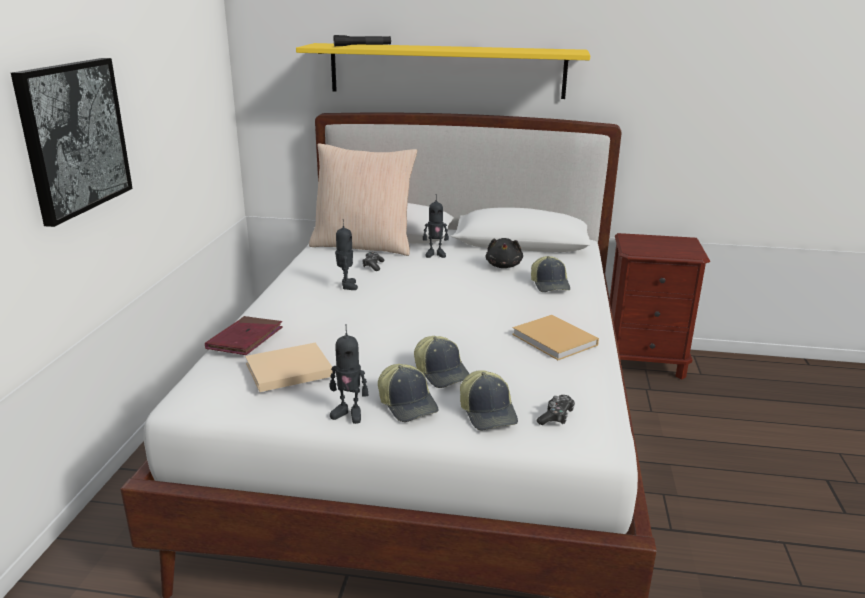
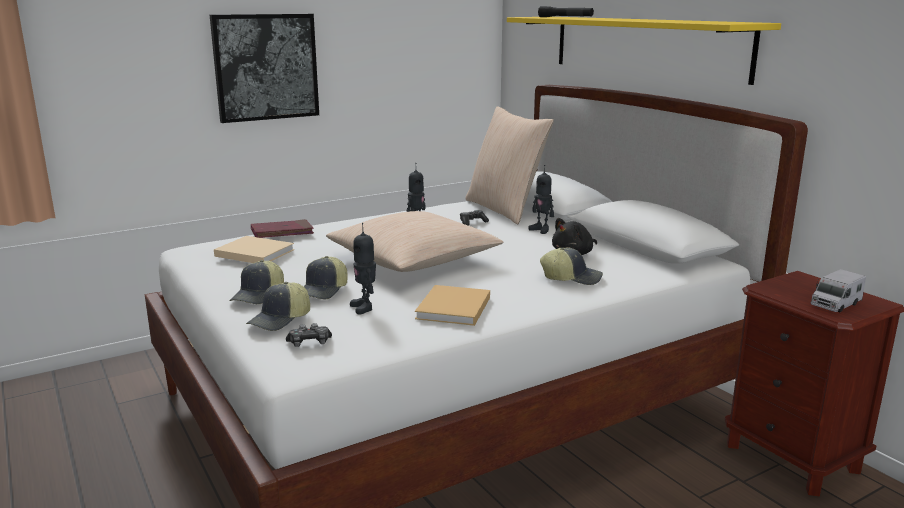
camera: 50 degrees right, 5 degrees down
(349, 414) = (222, 285): toy robot -> toy robot (364, 307)
(427, 315) = (414, 260): none -> beige pillow
(550, 285) = (571, 278): cap -> cap turned 120 degrees counterclockwise
(678, 248) = (835, 304): none -> toy truck

